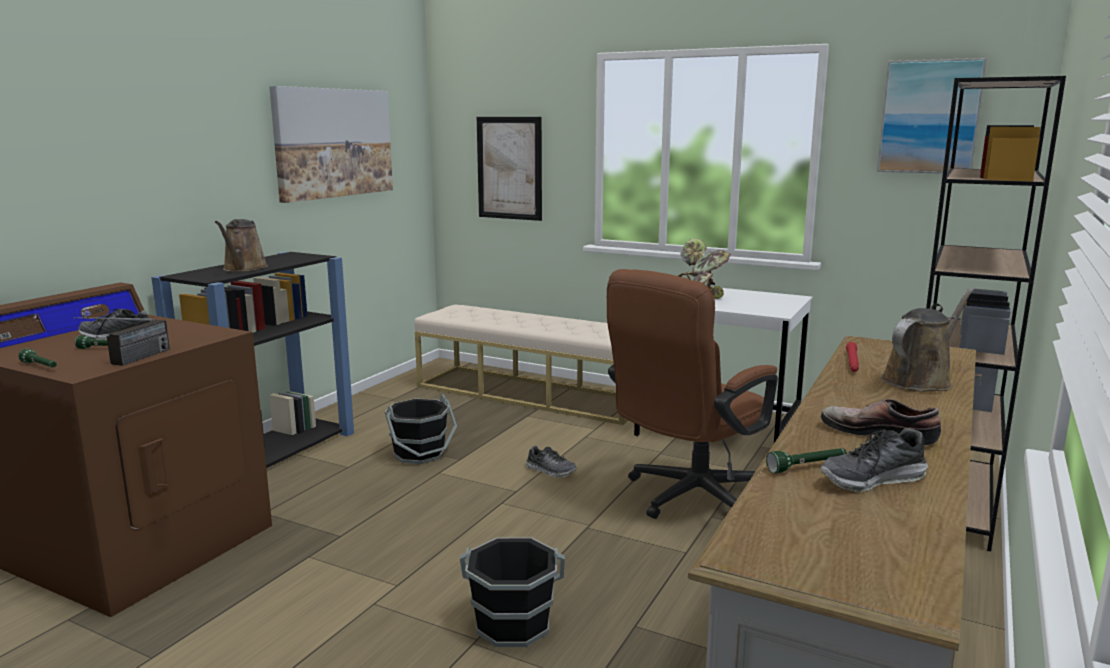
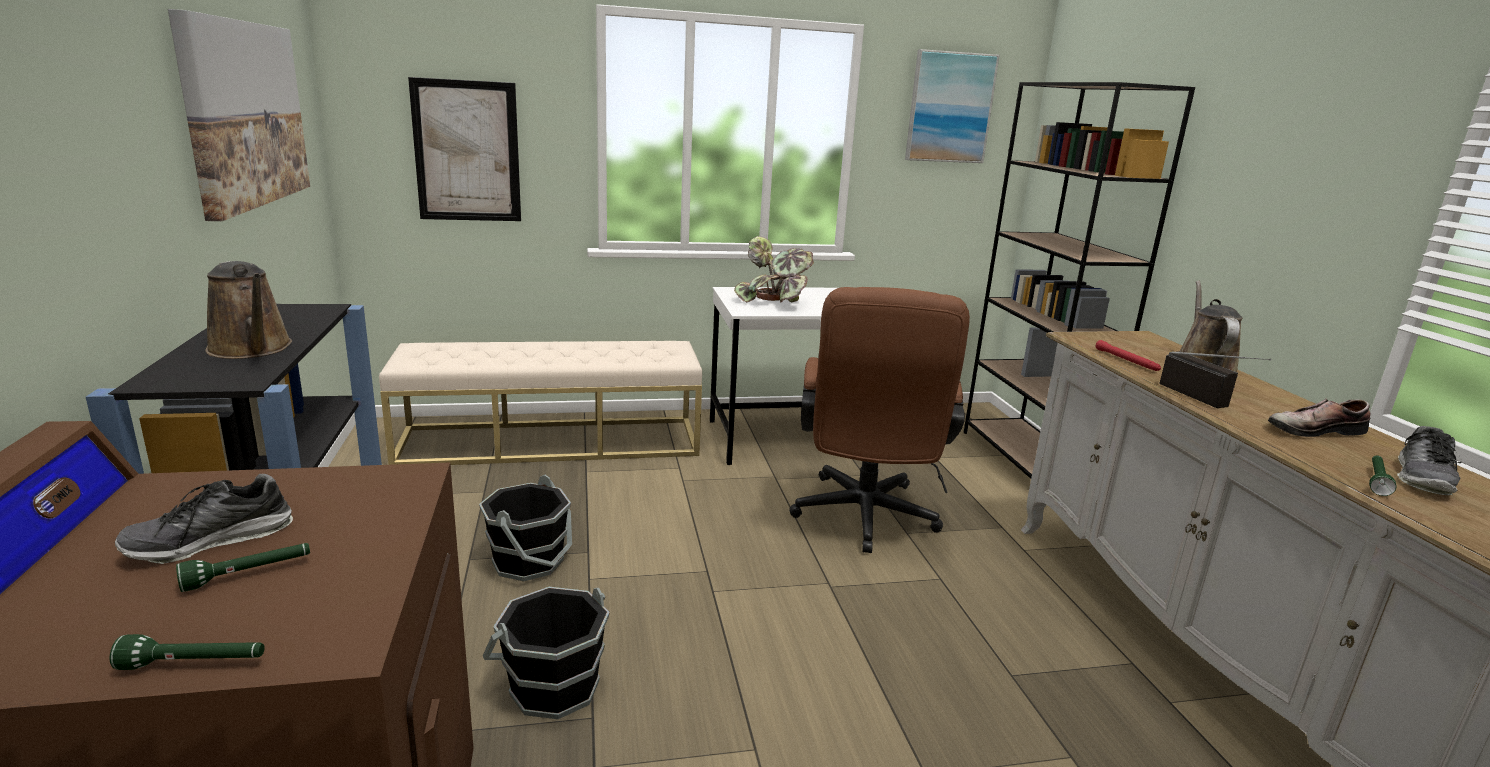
camera: 40 degrees left, 5 degrees up
(129, 361) = (374, 585): radio -> radio (1210, 402)
(512, 623) = (924, 730): black bucket -> black bucket (553, 687)
(550, 471) = (706, 533): shoe -> none

